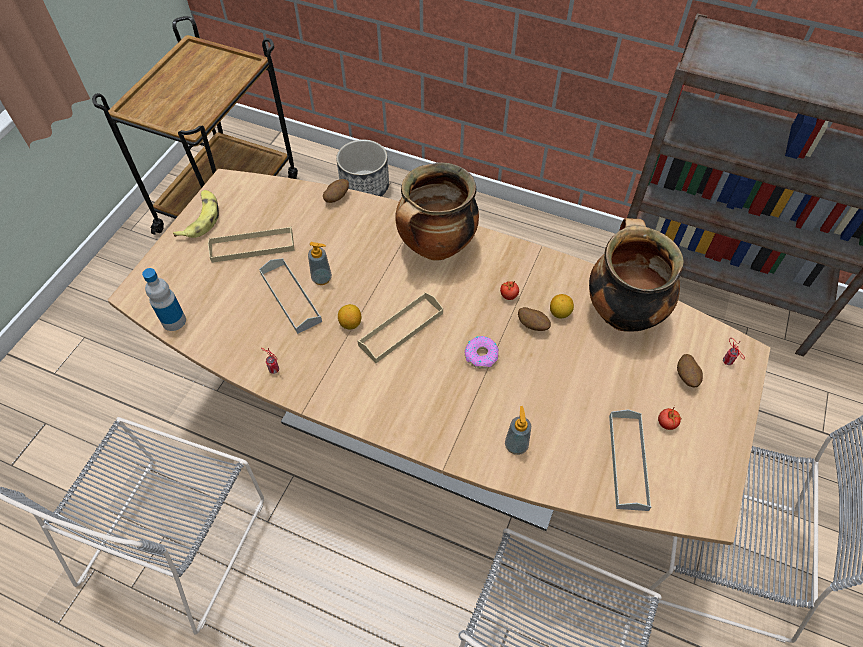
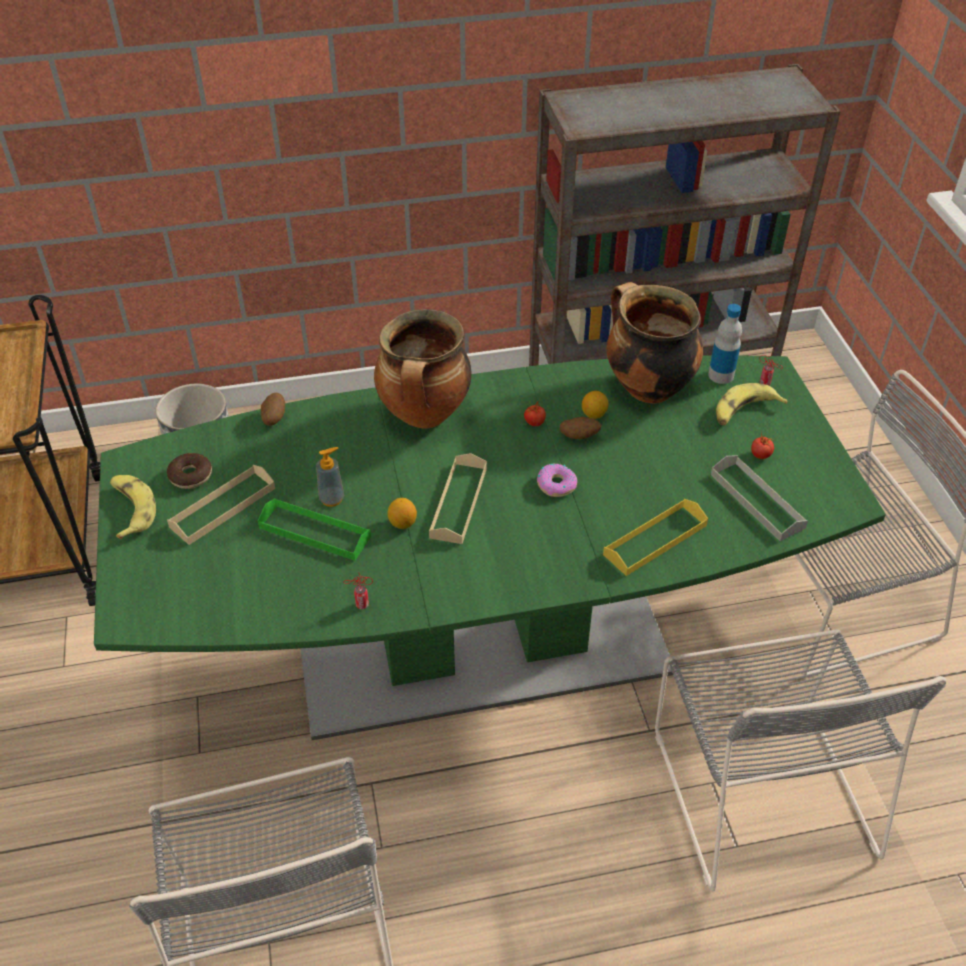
camera: 35 degrees left, 10 degrees down
(174, 321) = (201, 621): bottle -> bottle (721, 375)
(253, 213) = (190, 476): none -> donut
(290, 297) = (314, 532): grey tray -> green tray
(432, 426) = (484, 646): brown dining table -> green dining table
(516, 445) = (655, 540): soap dispenser -> yellow tray
(686, 377) = (744, 411): potato -> banana

